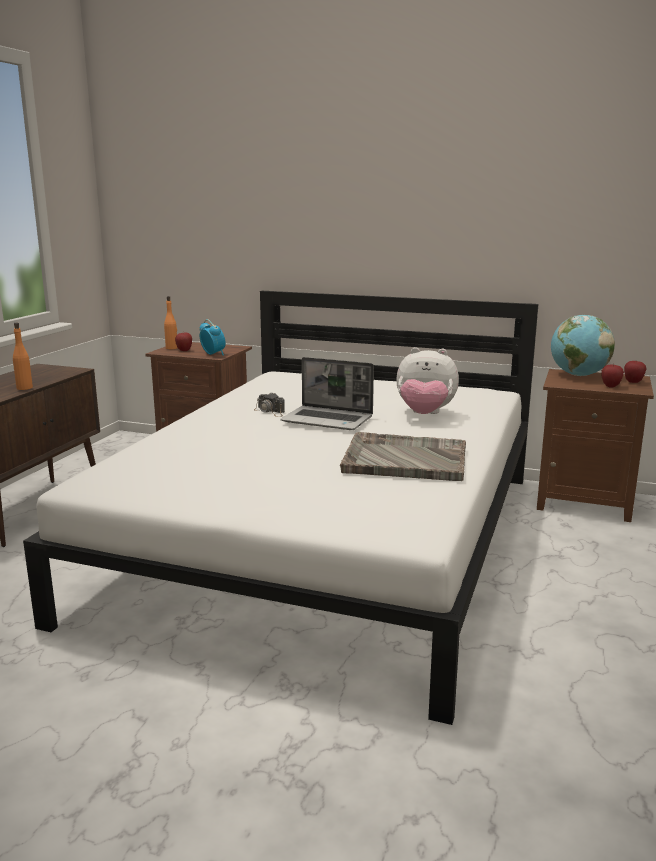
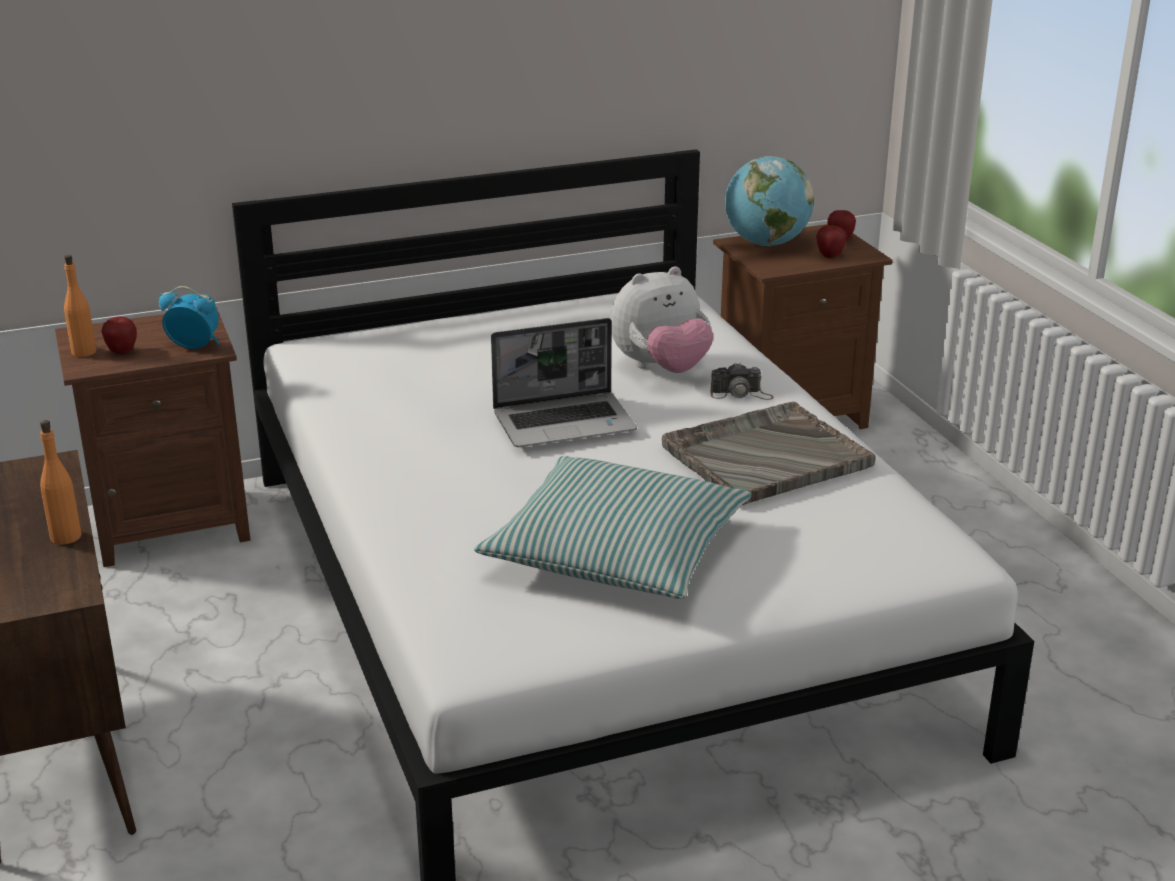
camera: 40 degrees left, 10 degrees up
(242, 470) = (616, 551): none -> pillow
(270, 411) = (453, 433): camera -> camera (741, 394)

